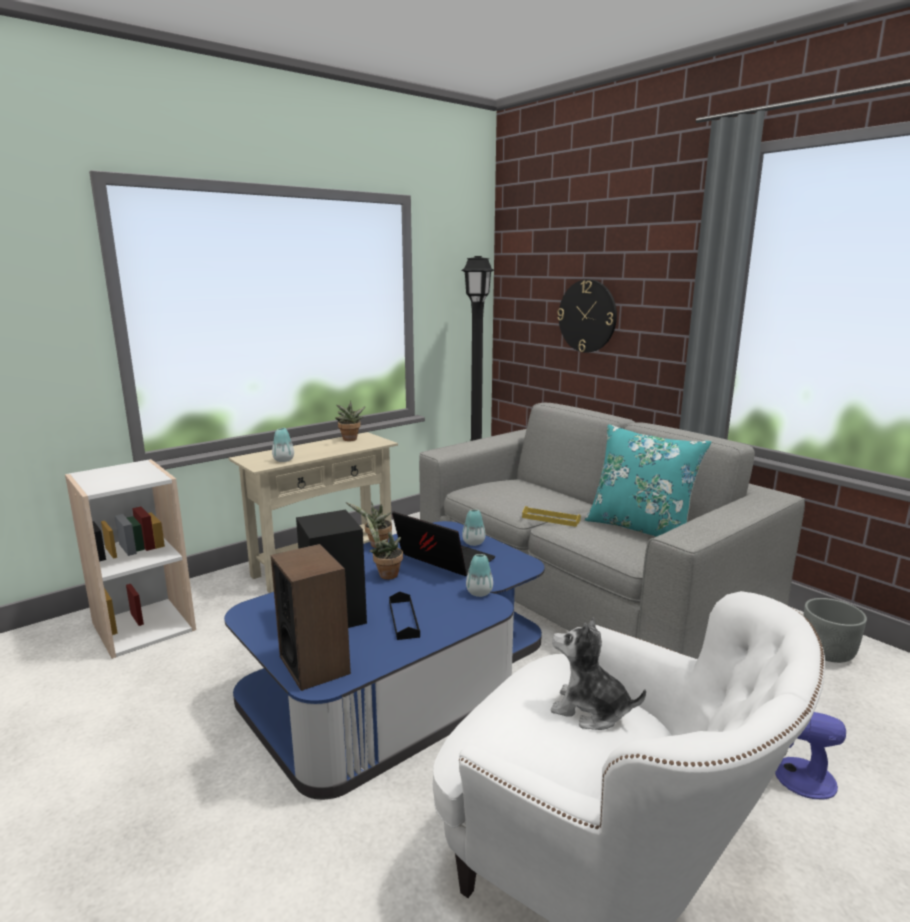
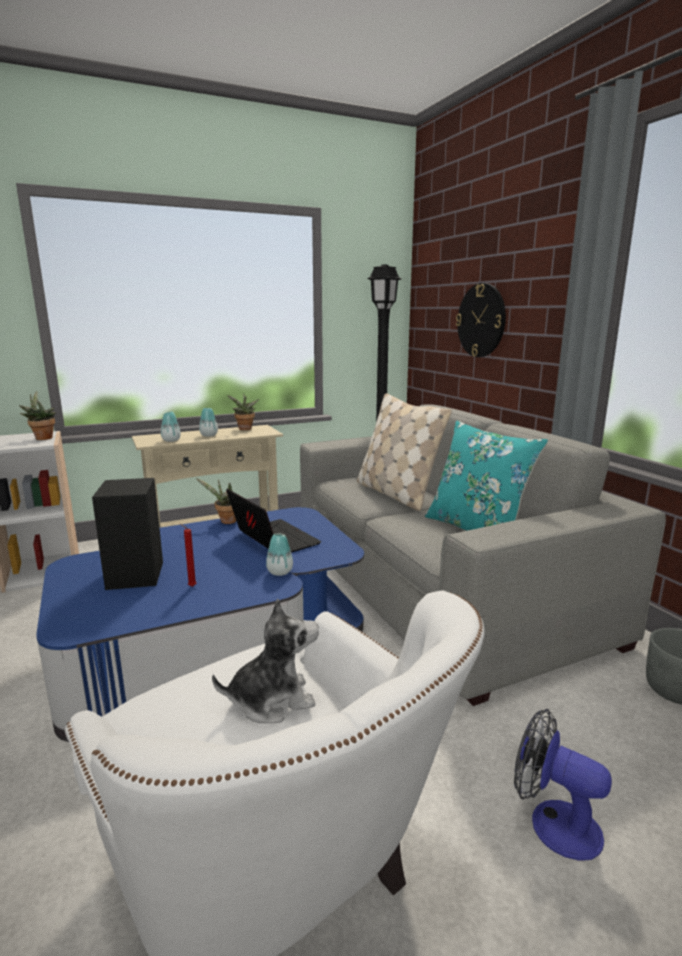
camera: 15 degrees right, 0 degrees up
(314, 664) = (79, 614): speaker -> none
(385, 575) = (211, 546): potted plant -> potted plant (42, 438)
(404, 619) = (191, 586): black tray -> red candle
(473, 543) = (314, 528): vase -> vase (209, 435)
(539, 499) = (396, 494): none -> beige pillow
(551, 519) = (391, 512): yellow tray -> none
(590, 710) = (272, 700): plush toy -> plush toy turned 120 degrees clockwise

